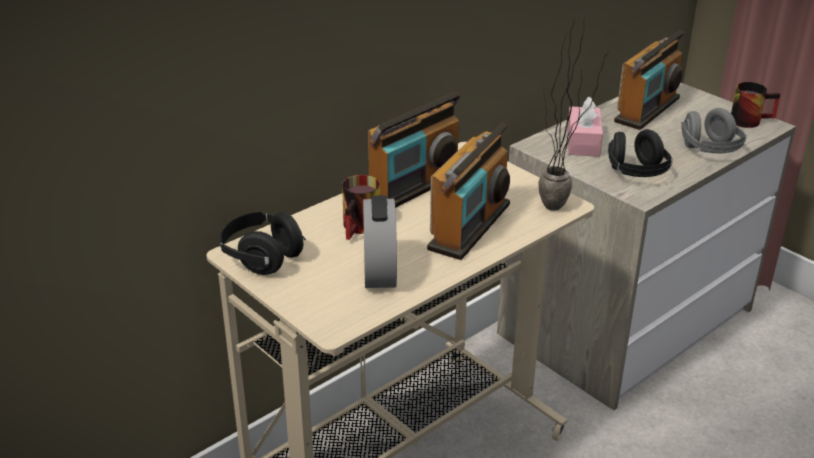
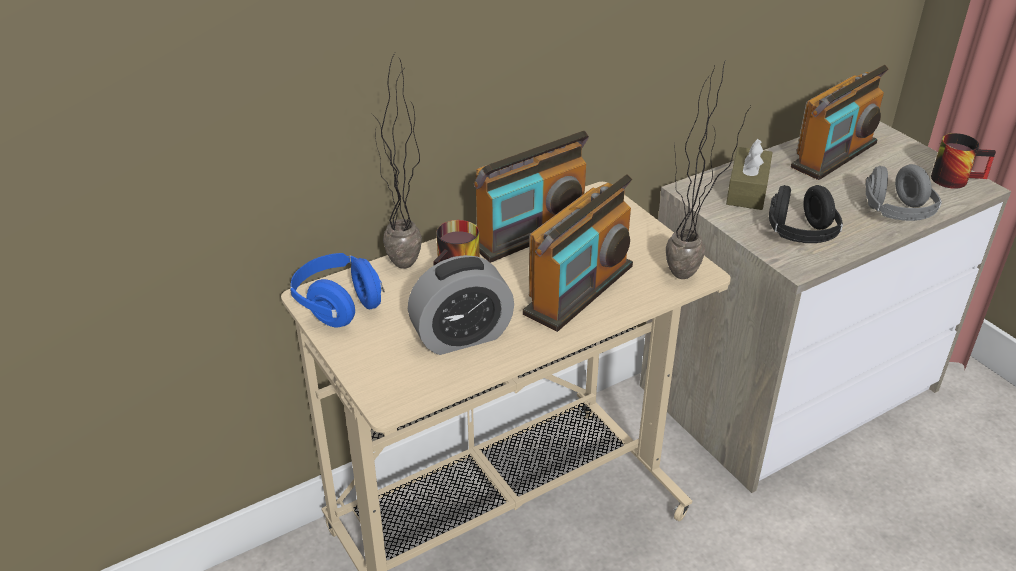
camera: 10 degrees right, 5 degrees up
(262, 257) = (338, 305): black headphones -> blue headphones
(312, 225) = (404, 271): none -> potted plant
(380, 271) = (462, 336): alarm clock -> alarm clock turned 120 degrees counterclockwise
(583, 142) = (747, 190): pink tissue box -> brown tissue box

